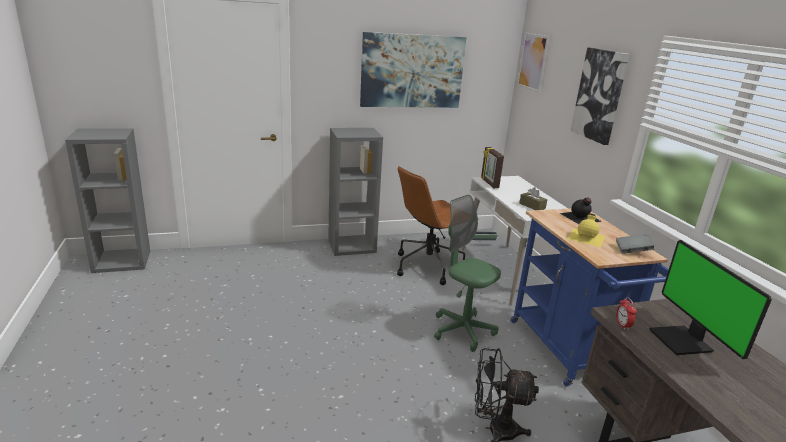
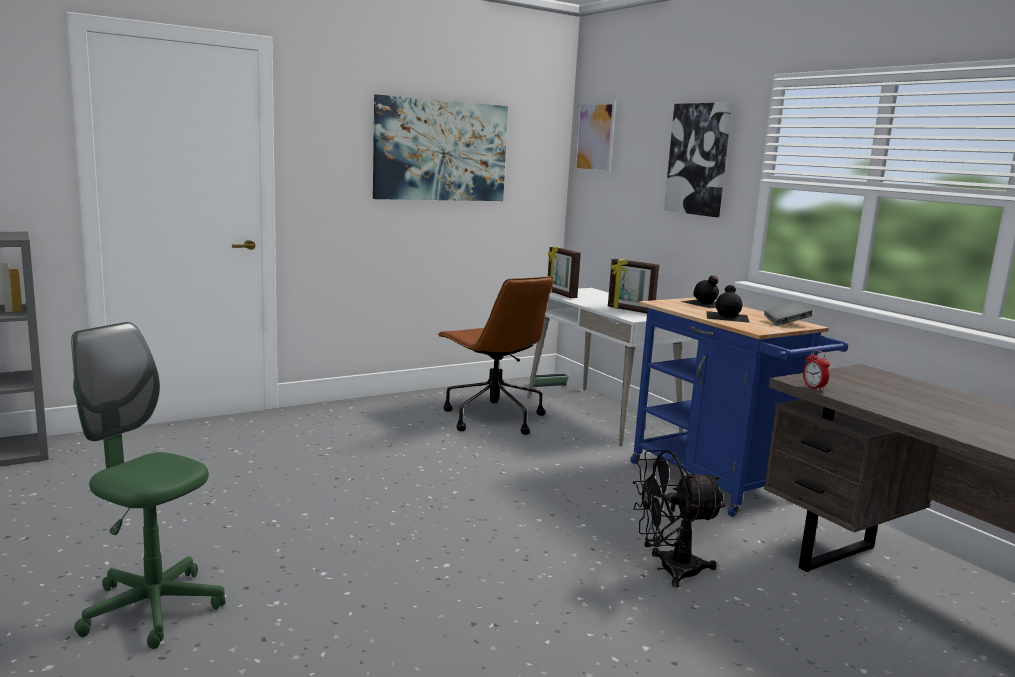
camera: 15 degrees left, 10 degrees down
(352, 246) = (371, 406): grey bookcase -> none
(429, 266) = (492, 418): brown office chair -> brown office chair turned 75 degrees counterclockwise
(463, 331) = (574, 478): green office chair -> green office chair (152, 609)
(532, 206) = (630, 310): brown tissue box -> picture frame
(587, 237) = (728, 316): yellow bottle -> black bottle
(683, 341) = (885, 394): monitor -> none

